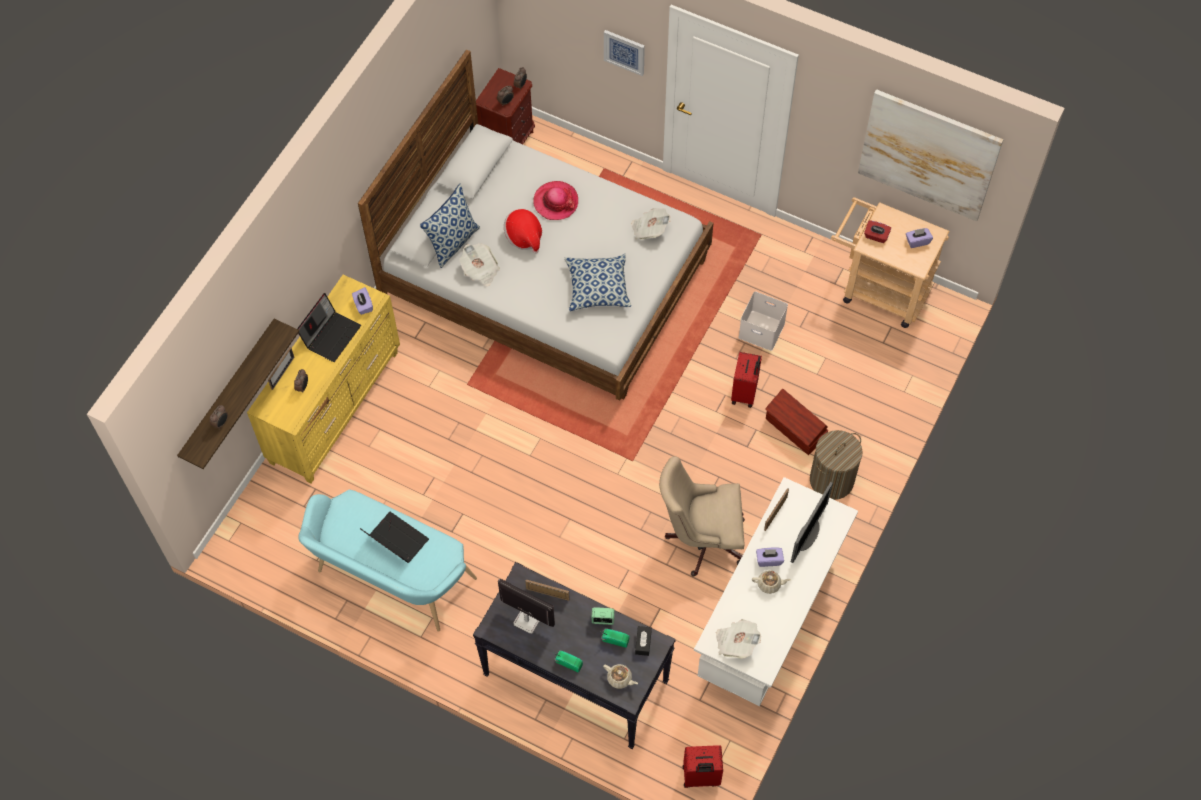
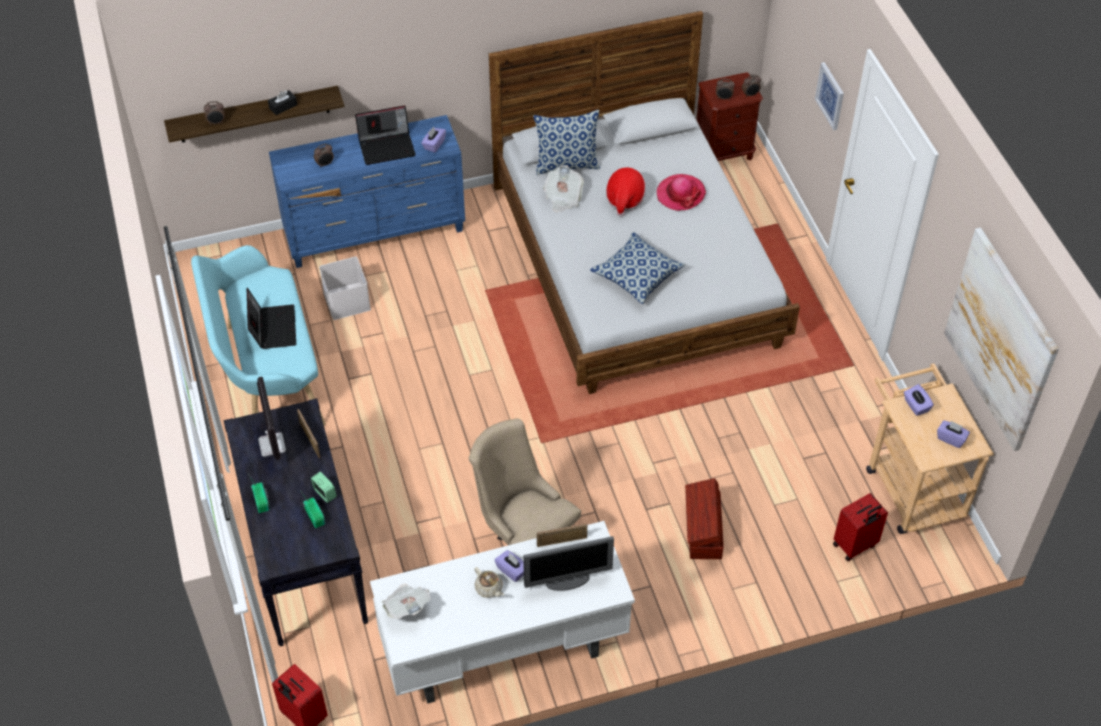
camera: 45 degrees right, 10 degrees down
(282, 373) = (323, 145): picture frame -> none
(336, 407) = (375, 233): yellow dresser -> blue dresser
(620, 679) = (282, 546): beige teapot -> none
(643, 643) = (332, 537): black tissue box -> black tissue box (283, 106)
(649, 229) = (732, 266): newspaper -> none
(745, 393) = (694, 469): red suitcase -> red suitcase (855, 546)
(762, 330) = (767, 435): white storage box -> white storage box (348, 301)
(831, 480) = (686, 594): laundry basket -> none
(876, 236) = (916, 406): red tissue box -> purple tissue box

